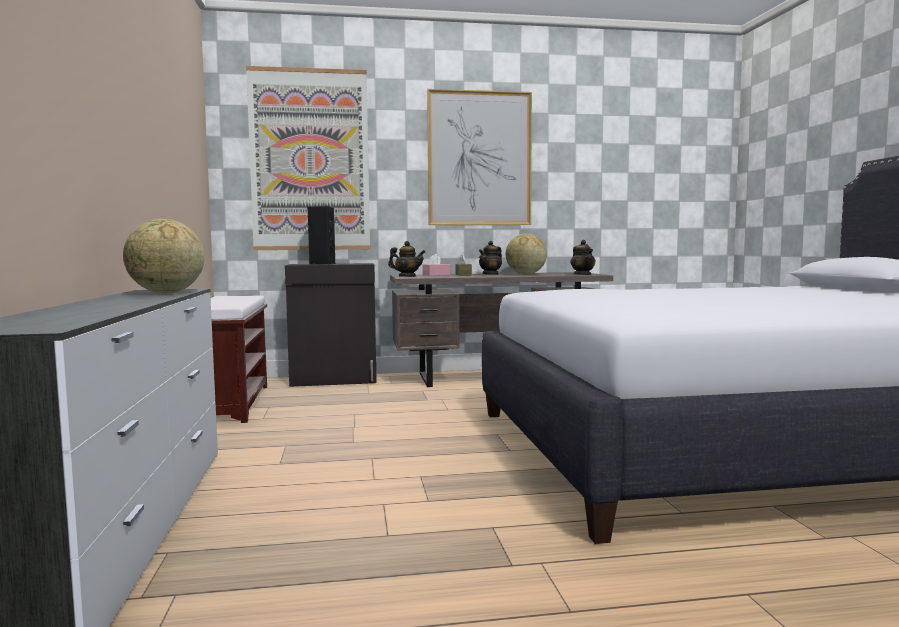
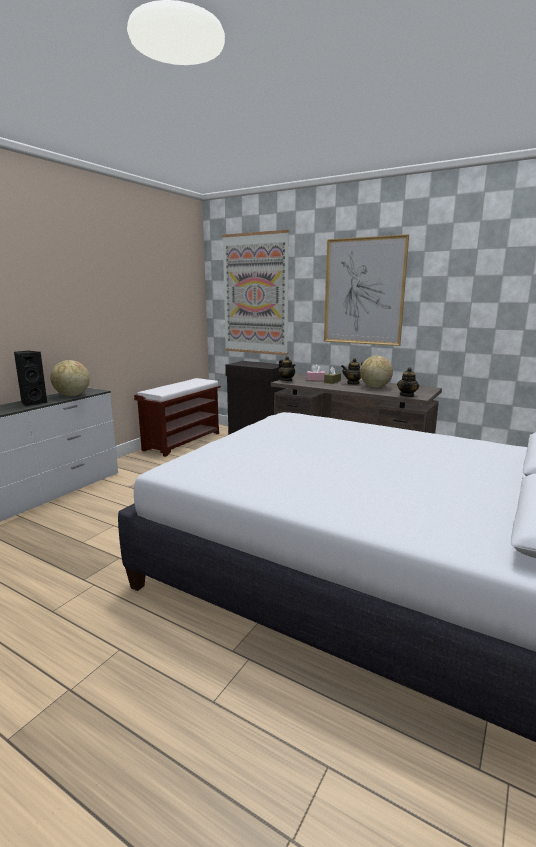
camera: 40 degrees right, 10 degrees up
(322, 264) = (249, 364): black speaker -> black speaker (33, 403)

